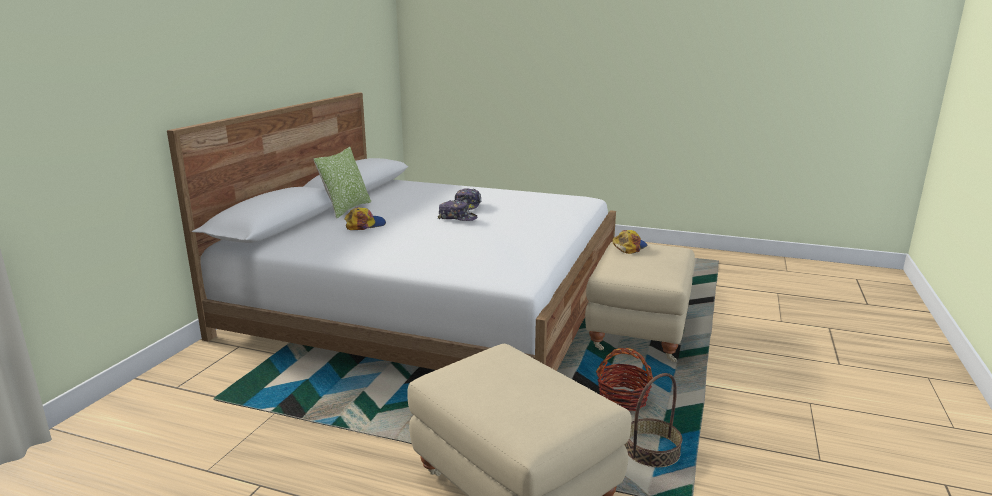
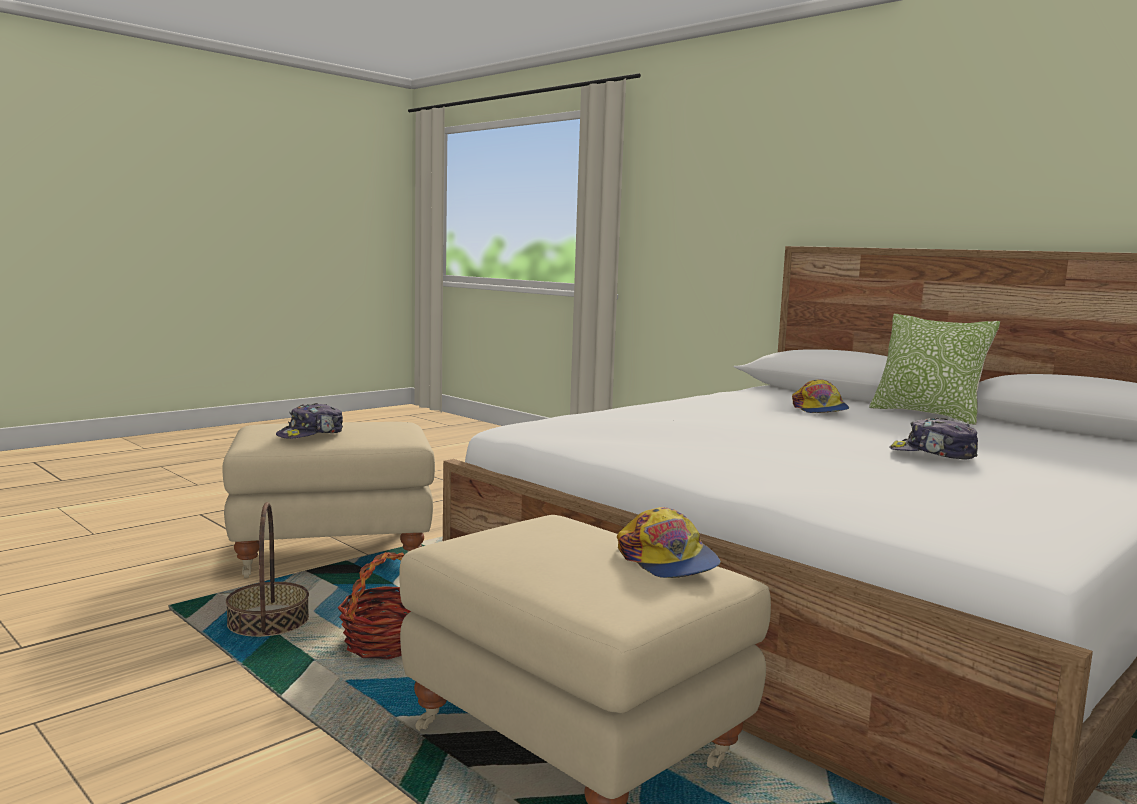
camera: 115 degrees right, 10 degrees down
(457, 218) = (831, 437): cap -> cap (311, 434)

